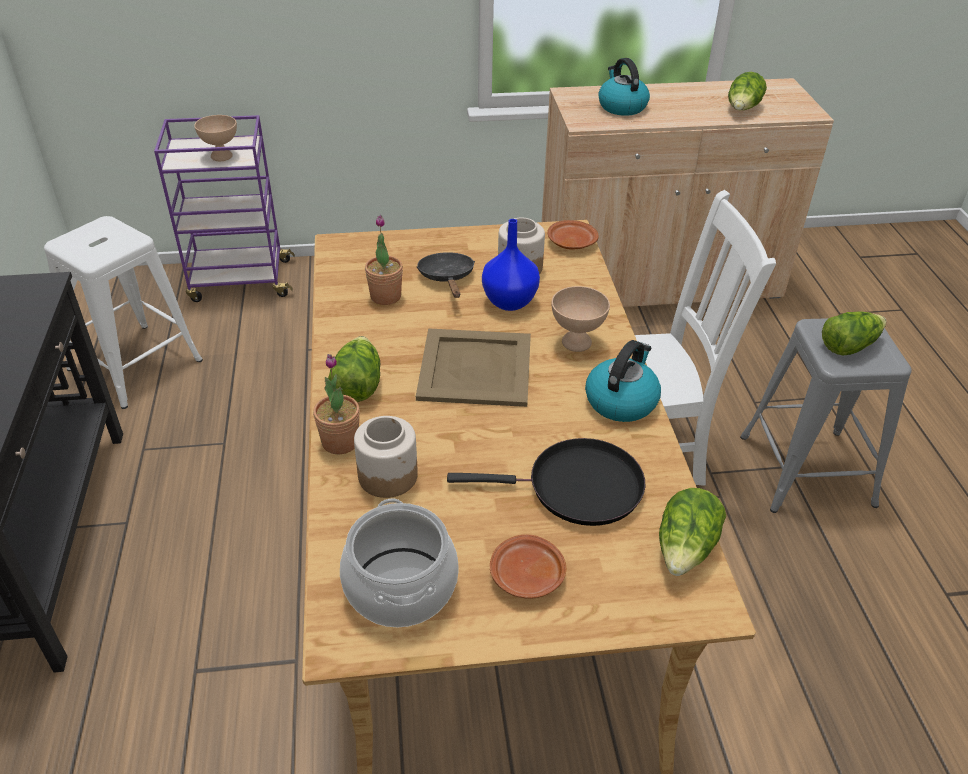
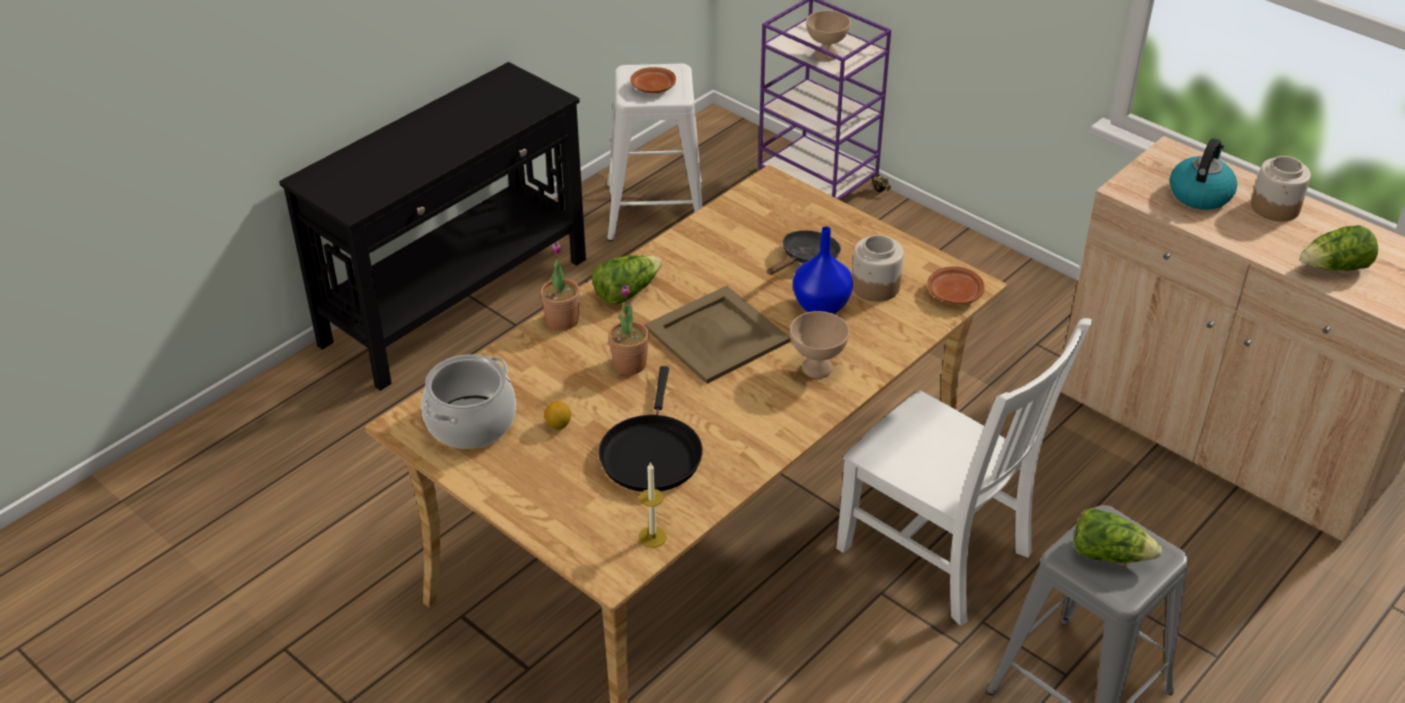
camera: 50 degrees right, 0 degrees up
(385, 296) = (740, 244): potted plant -> potted plant (629, 364)
(388, 475) = (557, 360): jar -> jar (1275, 207)
(475, 525) = (558, 425): none -> lemon
(527, 576) = (540, 473): brown plate -> brown plate (653, 87)
(577, 487) = (651, 453): black frying pan -> black frying pan turned 45 degrees clockwise
(621, 401) = (775, 427): kettle -> none
(686, 549) = (652, 537): lettuce -> candle

